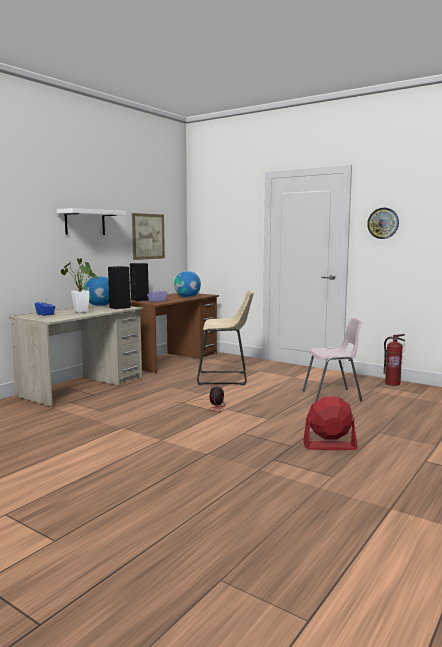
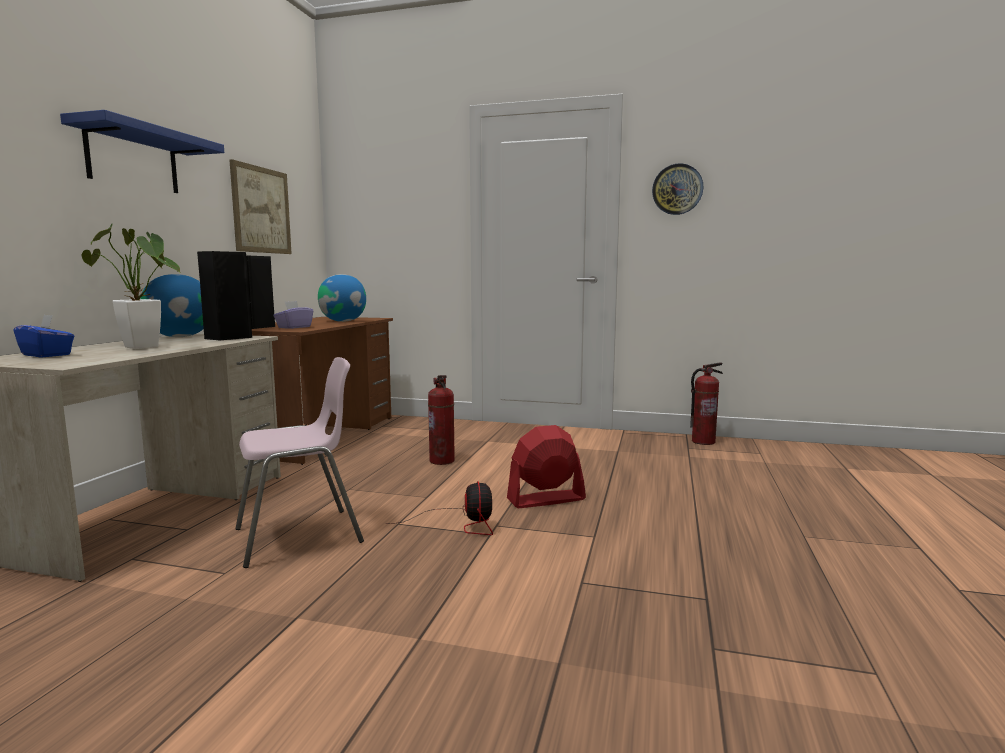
camera: 20 degrees left, 0 degrees up
(85, 222) = (133, 159): white shelf -> blue shelf
(226, 378) = (442, 461): beige stool -> fire extinguisher
(329, 446) = (770, 585): red fan -> red fan (545, 499)
(332, 396) = (647, 474): pink chair -> pink chair (300, 536)

